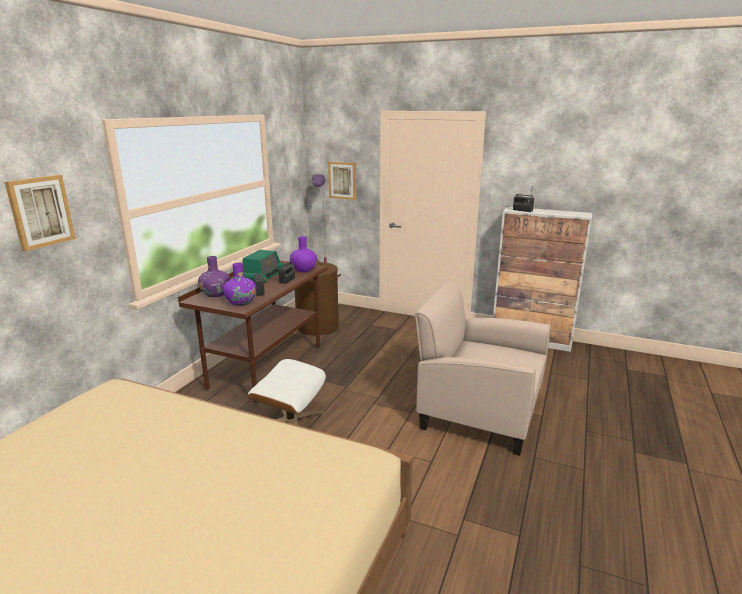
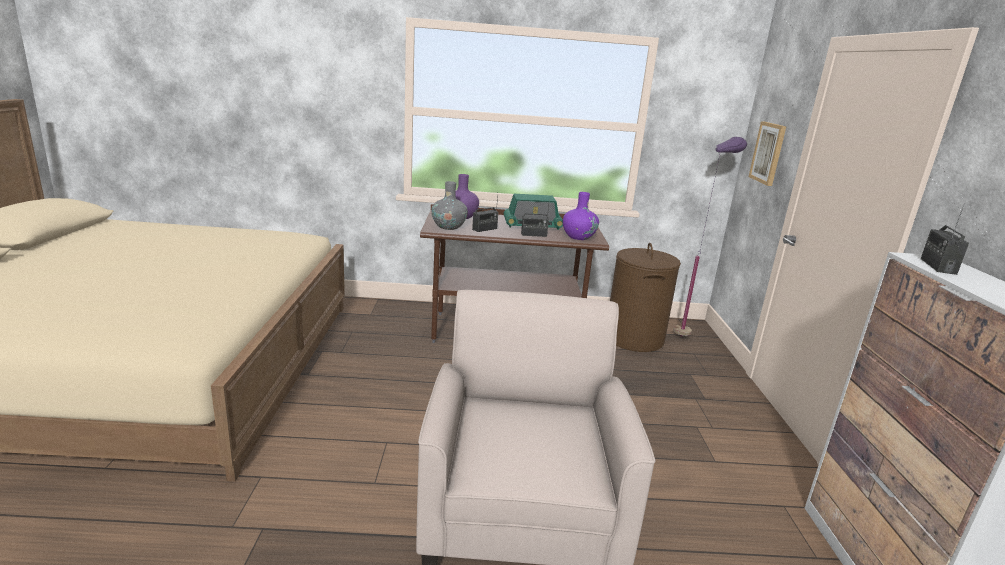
camera: 65 degrees right, 0 degrees up
(40, 211) = (329, 85): picture -> none
(241, 302) = (449, 227): purple vase -> grey vase
(290, 421) = (413, 367): white ottoman -> none

